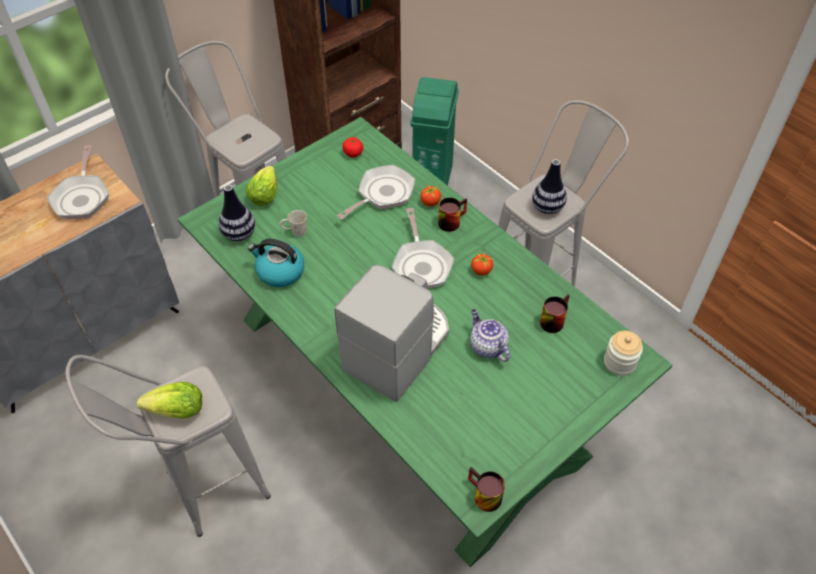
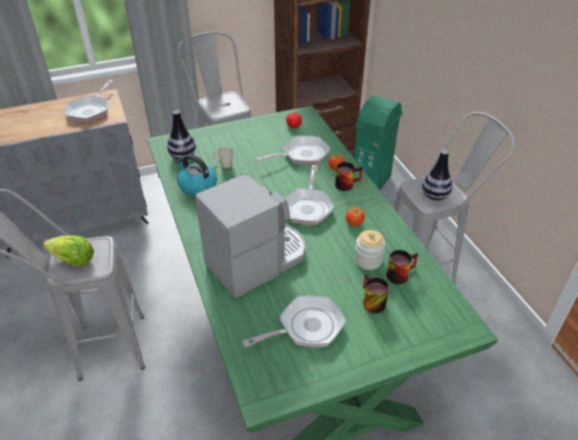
camera: 20 degrees right, 10 degrees down
(265, 194) = (216, 136): lettuce -> none
(482, 496) = (268, 395): mug -> mug (370, 301)
(486, 411) = (306, 327): none -> frying pan
(487, 346) = (332, 278): teapot -> none
(619, 362) = (446, 323): jar -> jar (368, 260)

